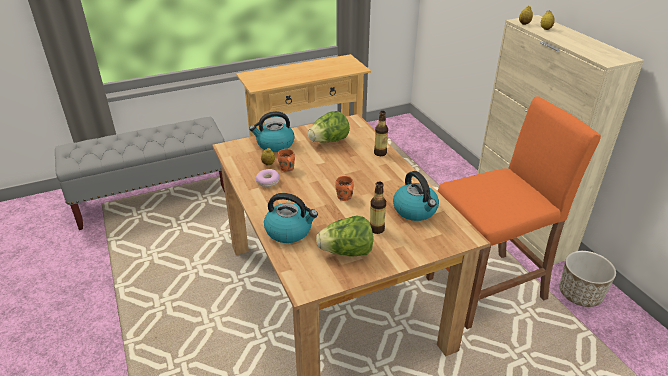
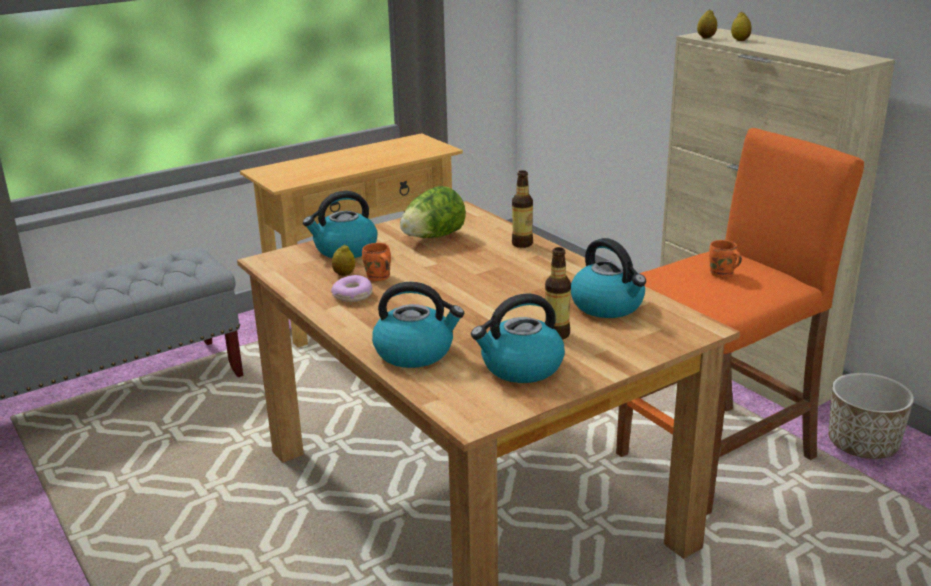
camera: 10 degrees left, 10 degrees down
(344, 198) = (488, 303): orange mug -> orange mug (722, 274)
(346, 252) = (521, 367): lettuce -> kettle

